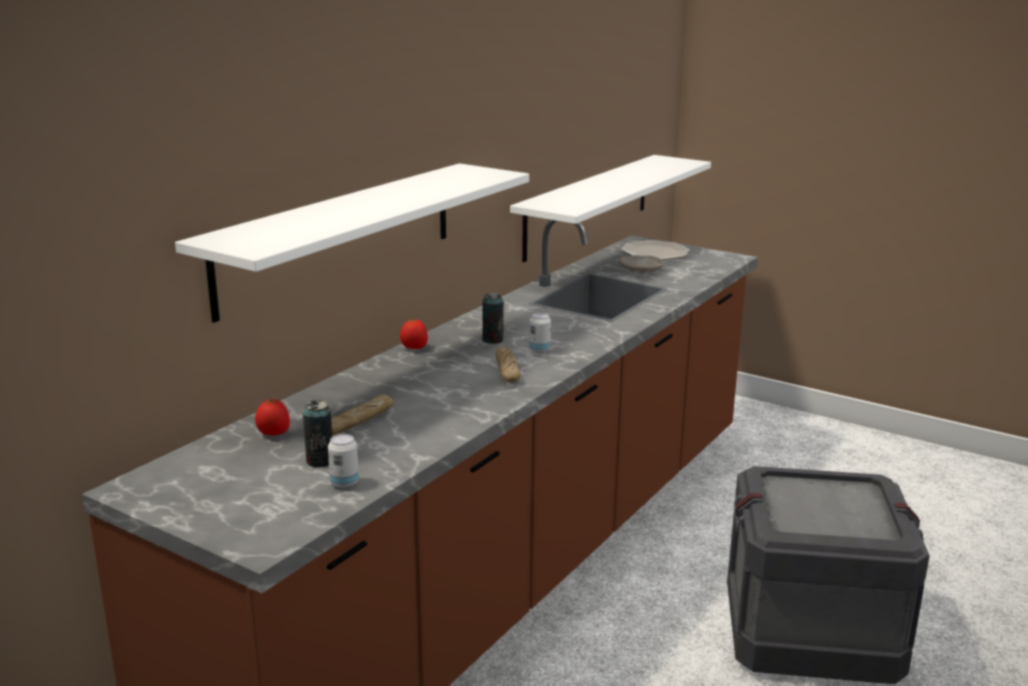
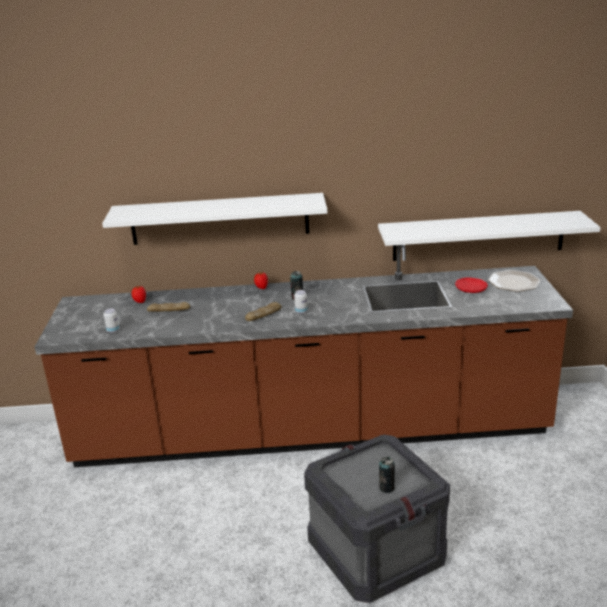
camera: 55 degrees right, 5 degrees up
(320, 461) = (126, 319): can -> can (387, 488)
(640, 270) = (471, 290): beige plate -> red plate

